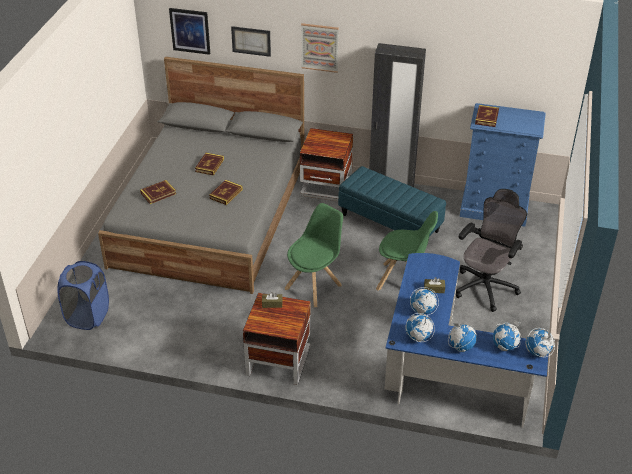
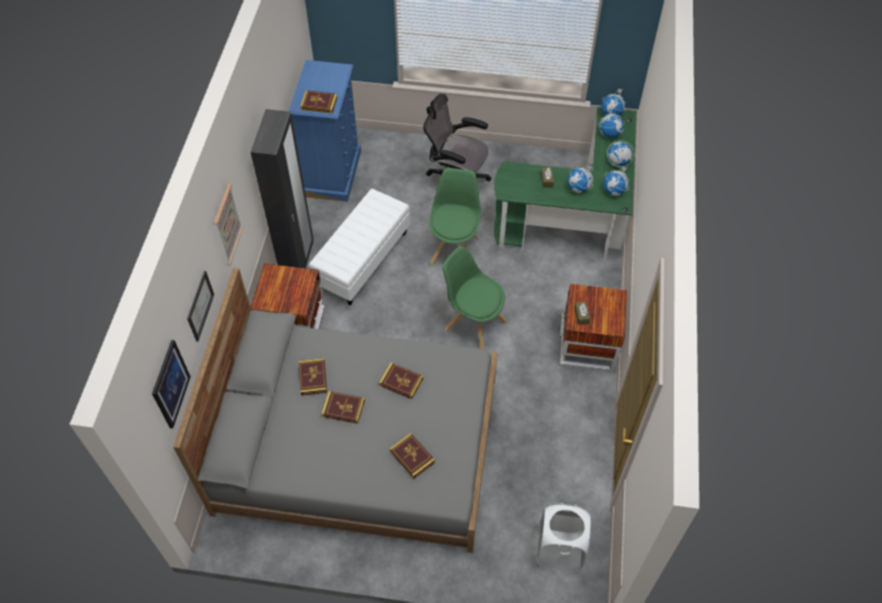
camera: 95 degrees left, 15 degrees up
(88, 316) = (559, 551): blue laundry basket -> white laundry basket
(240, 153) = (313, 378): none -> book
(390, 223) = (362, 261): blue ottoman -> white ottoman
(441, 371) = (574, 218): blue desk -> green desk

